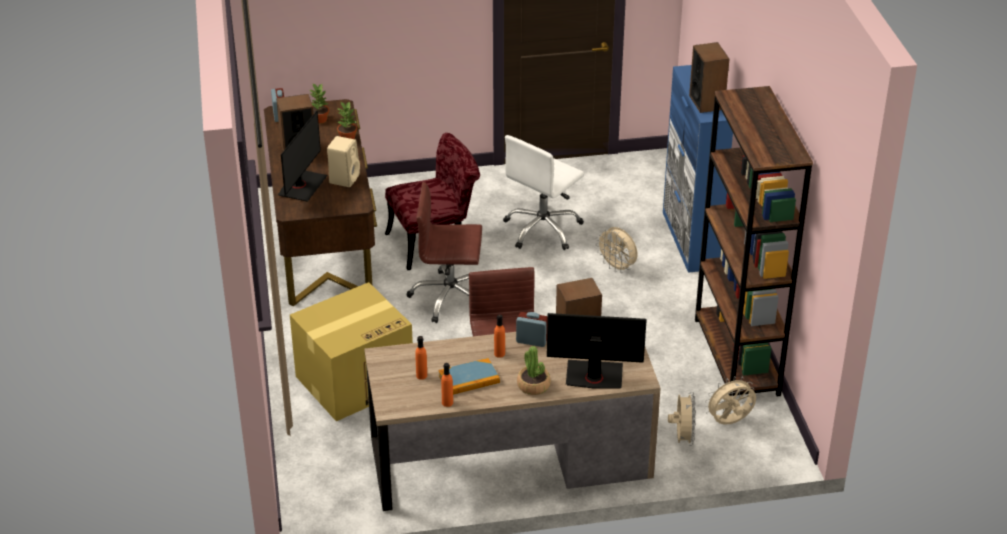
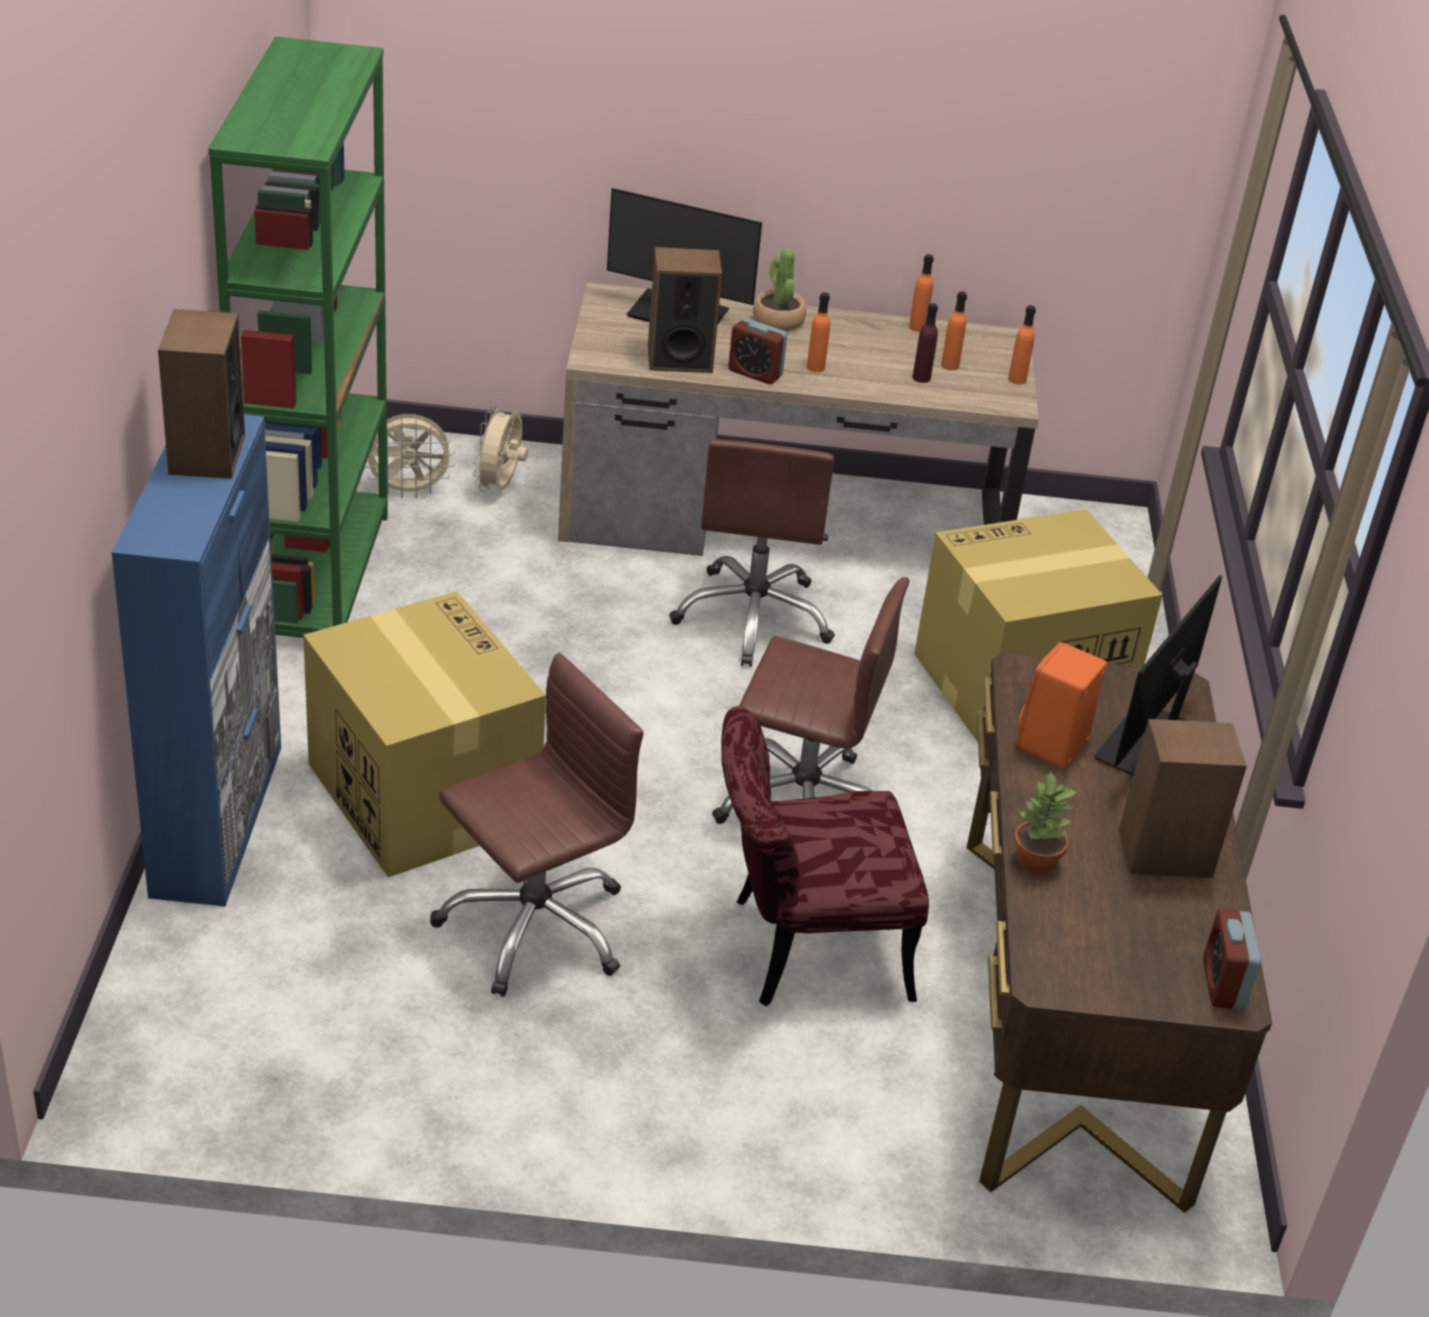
camera: 170 degrees left, 0 degrees up
(320, 119) = (1108, 943): potted plant -> none
(344, 178) = (1051, 745): beige speaker -> orange speaker
(379, 375) = (1017, 379): none -> orange bottle
(436, 361) = (921, 378): none -> purple bottle
(469, 379) = (876, 347): book -> none
(543, 229) = (533, 926): white office chair -> brown office chair
(617, 267) = (421, 792): beige fan -> cardboard box
(736, 357) = (317, 577): brown bookcase -> green bookcase

